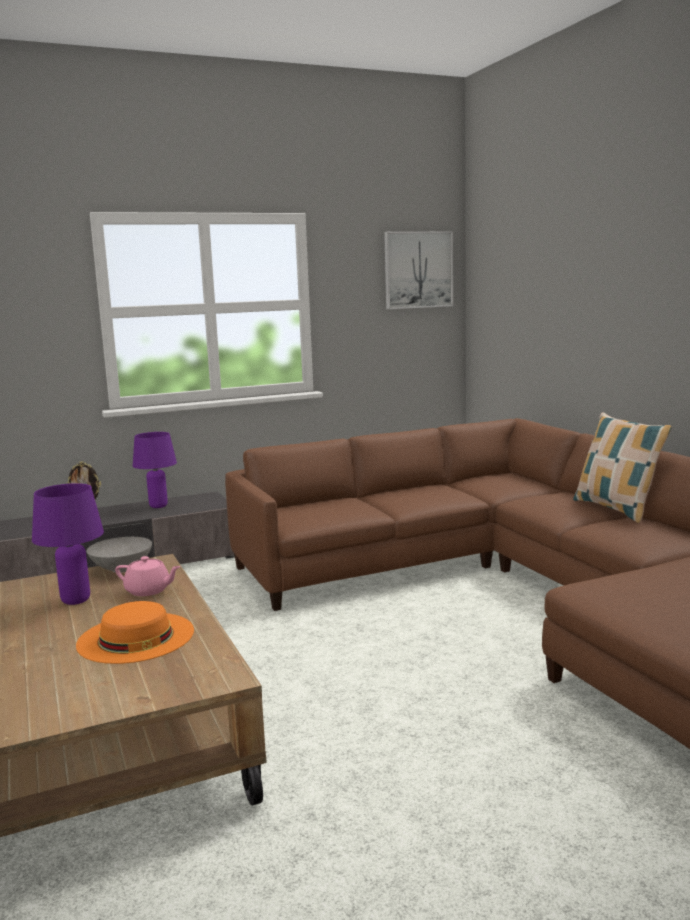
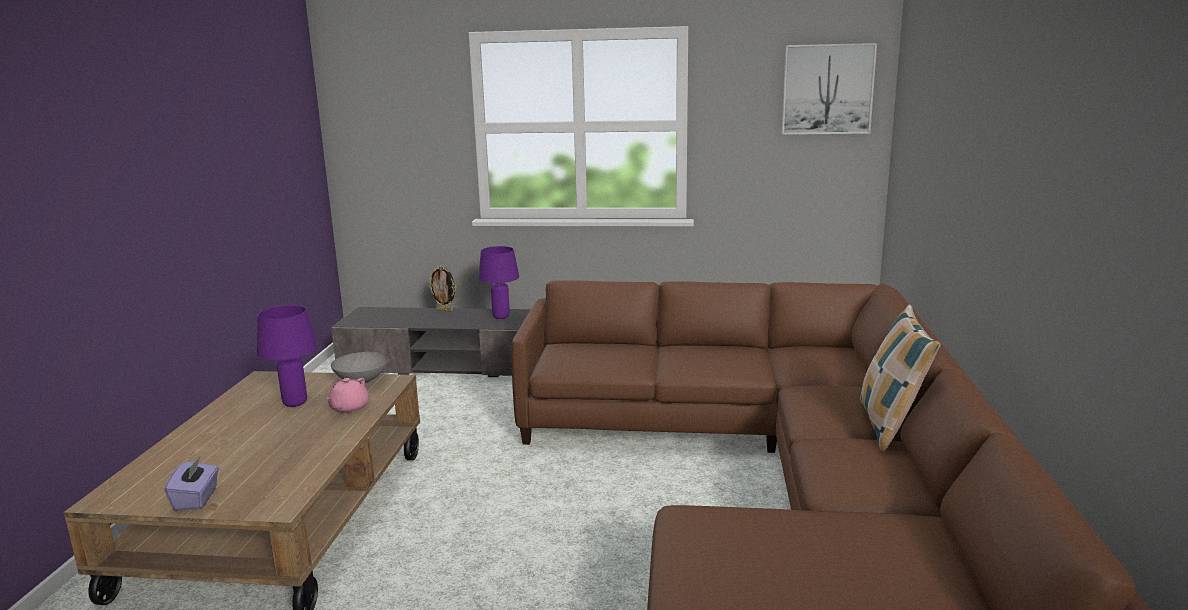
camera: 30 degrees right, 5 degrees up
(111, 699) = (196, 499): none -> purple tissue box
(136, 637) = (282, 449): orange hat -> none
(148, 591) = (348, 408): pink teapot -> pink teapot turned 60 degrees clockwise

